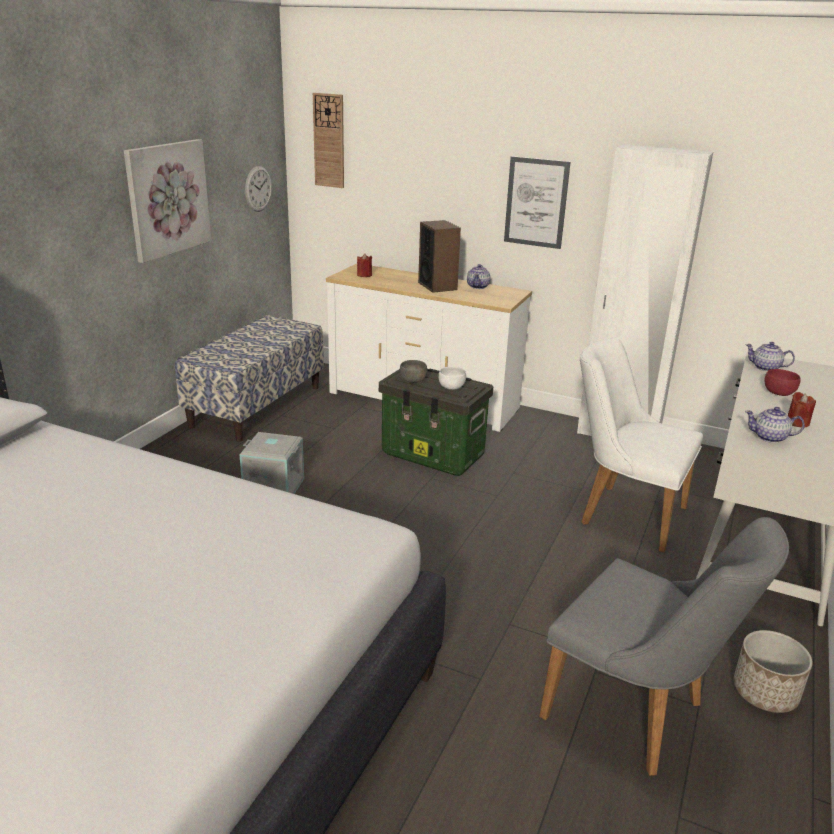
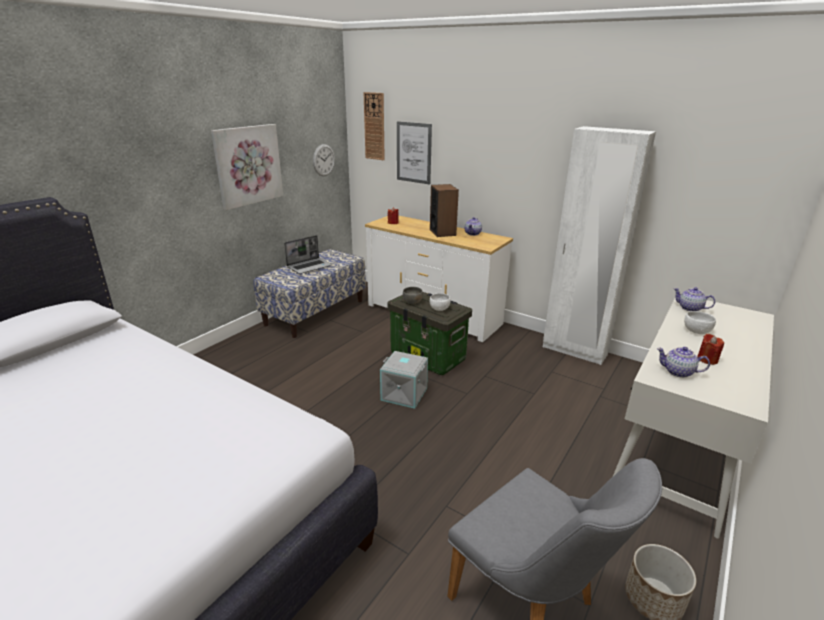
camera: 10 degrees right, 0 degrees up
(249, 341) = (309, 266): none -> laptop
(275, 486) = (306, 374): grey storage box -> grey storage box (404, 393)
(536, 202) = (517, 171): picture -> picture (414, 152)
(623, 512) = (563, 416): white chair -> none
(778, 392) = (696, 330): red bowl -> white bowl

